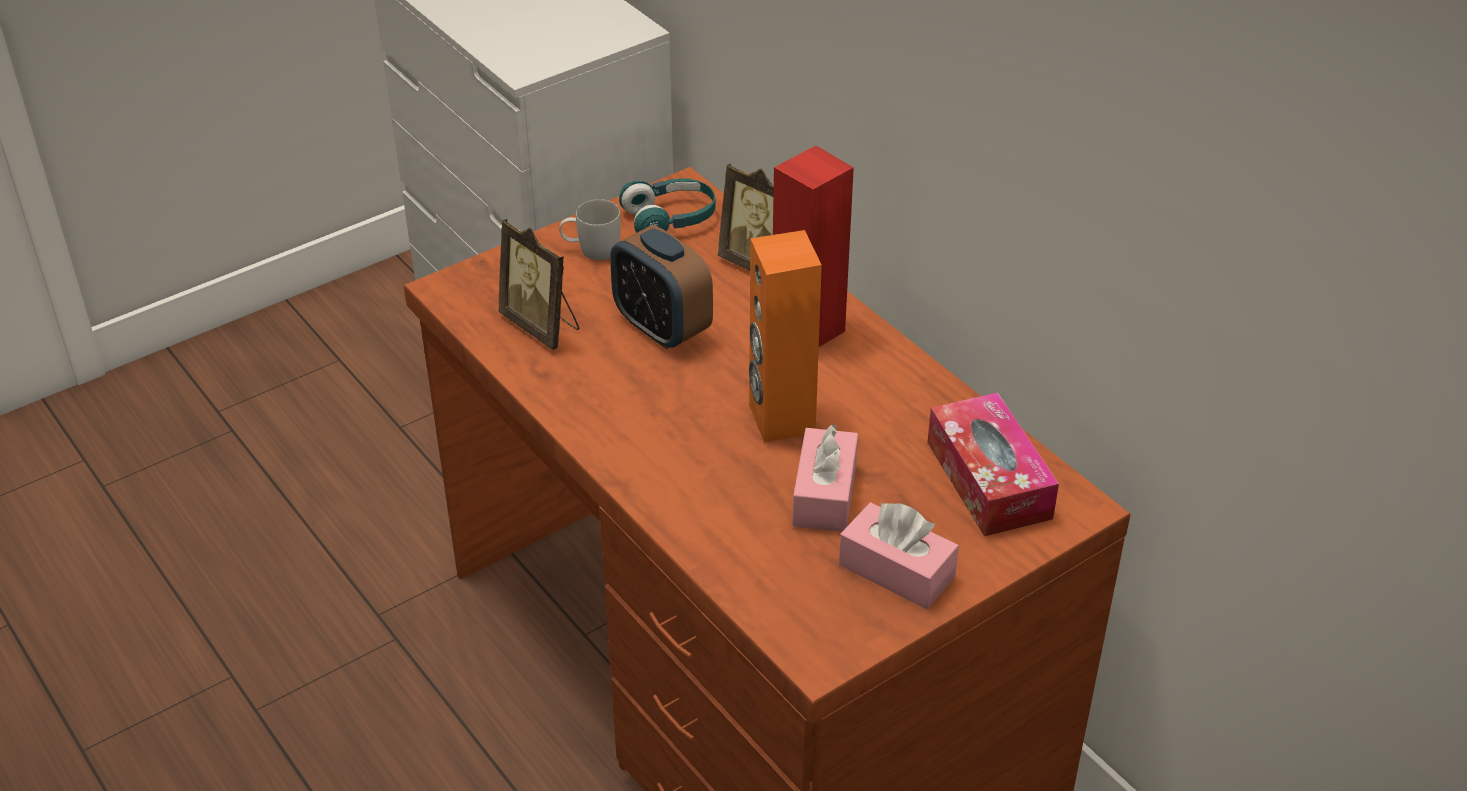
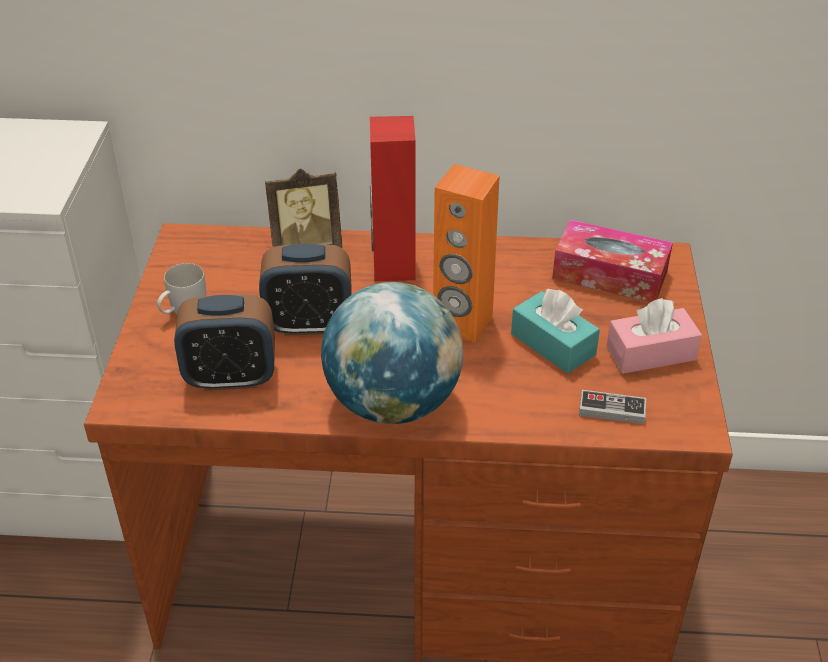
camera: 50 degrees left, 0 degrees up
(542, 326) = (231, 377): picture frame -> alarm clock
(619, 436) = (393, 403): none -> globe
(670, 220) = (205, 260): turquoise headphones -> none
(775, 583) = (612, 410): none -> game controller
(824, 495) = (553, 344): pink tissue box -> turquoise tissue box

